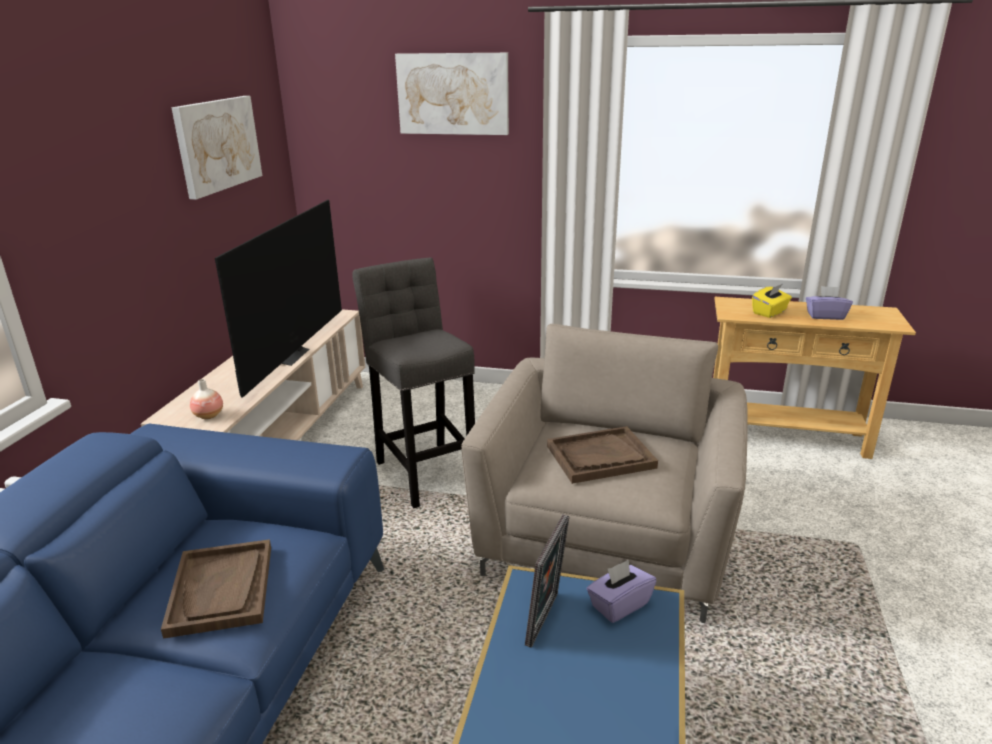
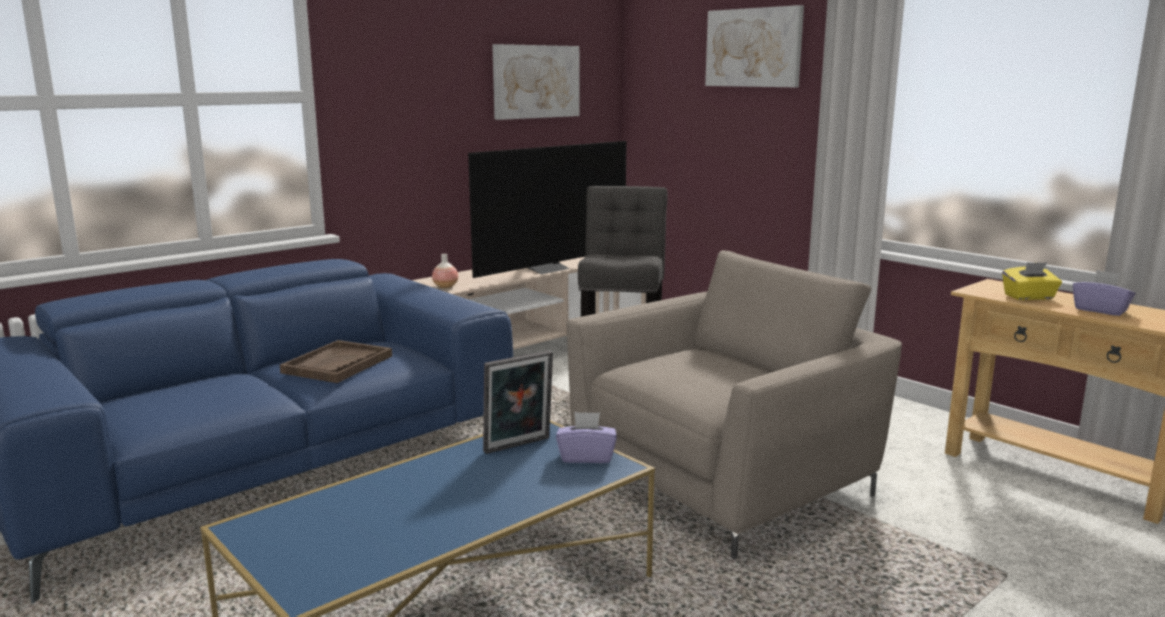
camera: 35 degrees right, 10 degrees down
(600, 457) = (698, 370): brown tray -> none

